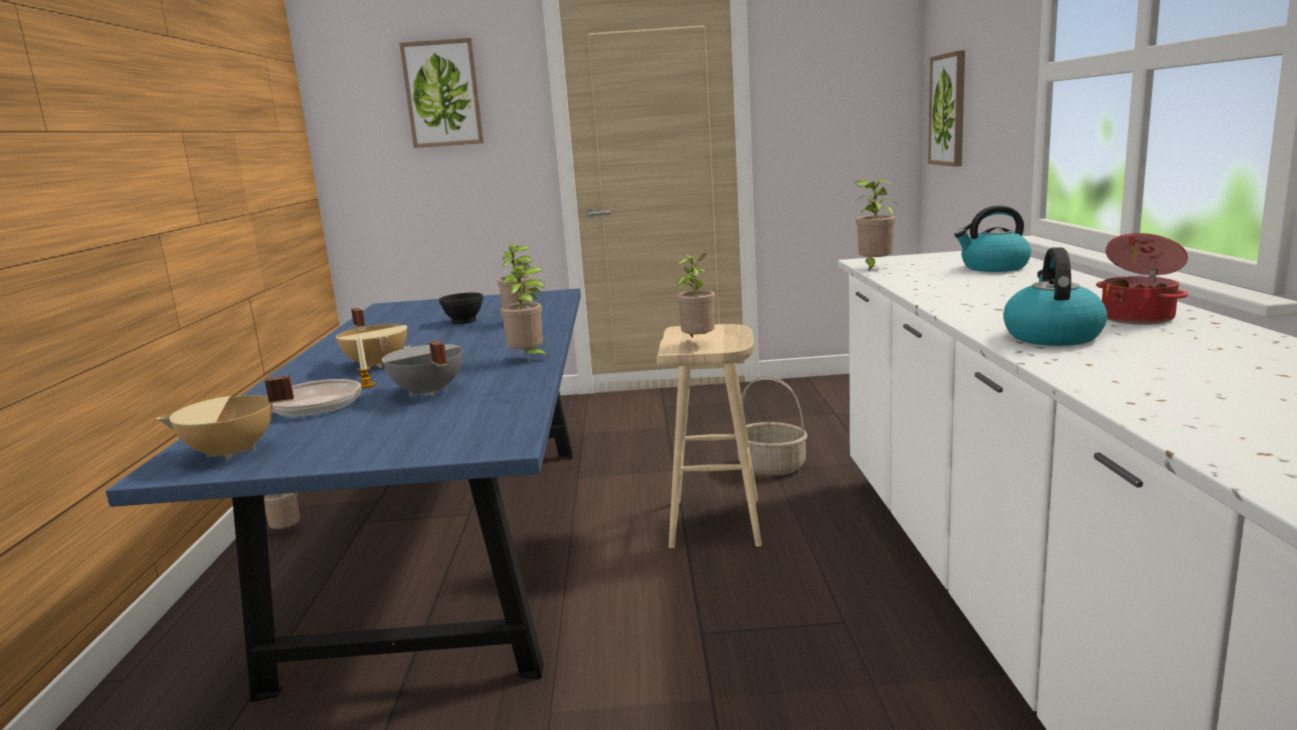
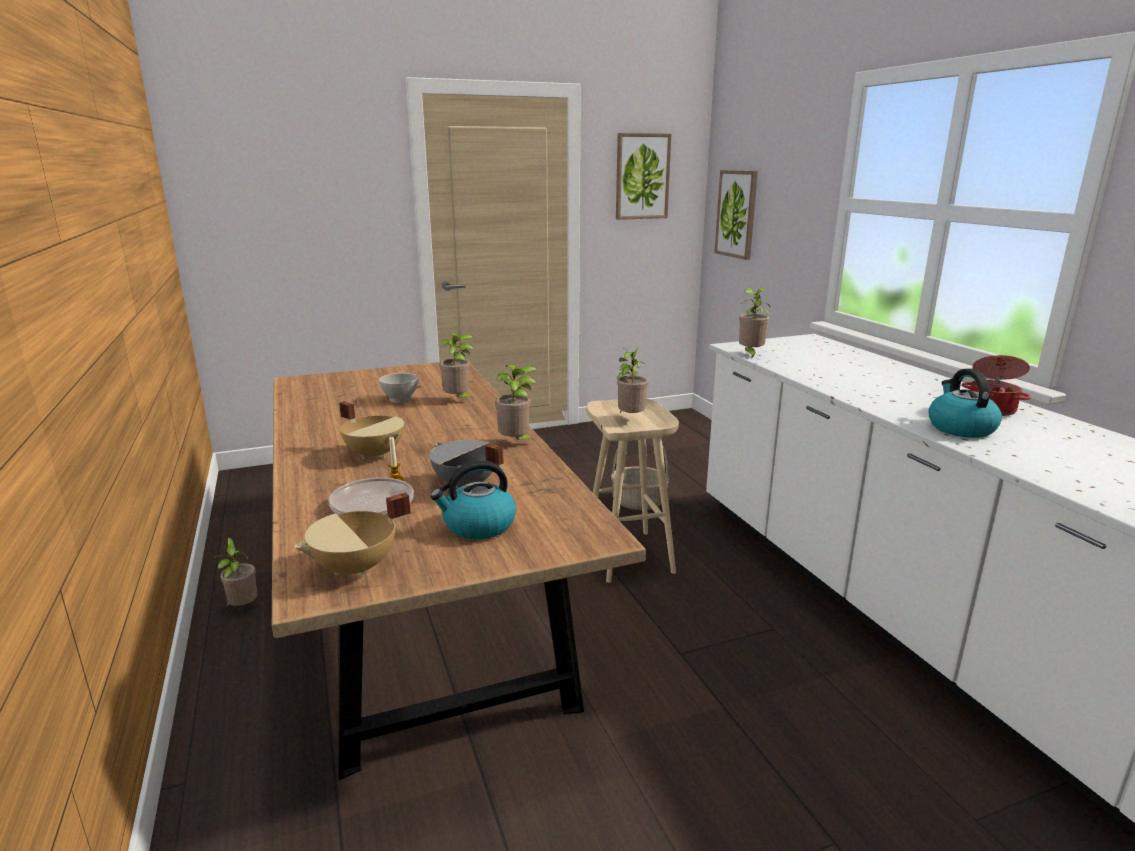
camera: 20 degrees left, 5 degrees up
(443, 94) = (310, 172): picture -> picture (642, 176)
(453, 545) = (420, 601): blue dining table -> brown dining table
(463, 321) = (399, 400): black bowl -> white bowl
(993, 267) = (837, 356): kettle -> kettle (478, 526)

